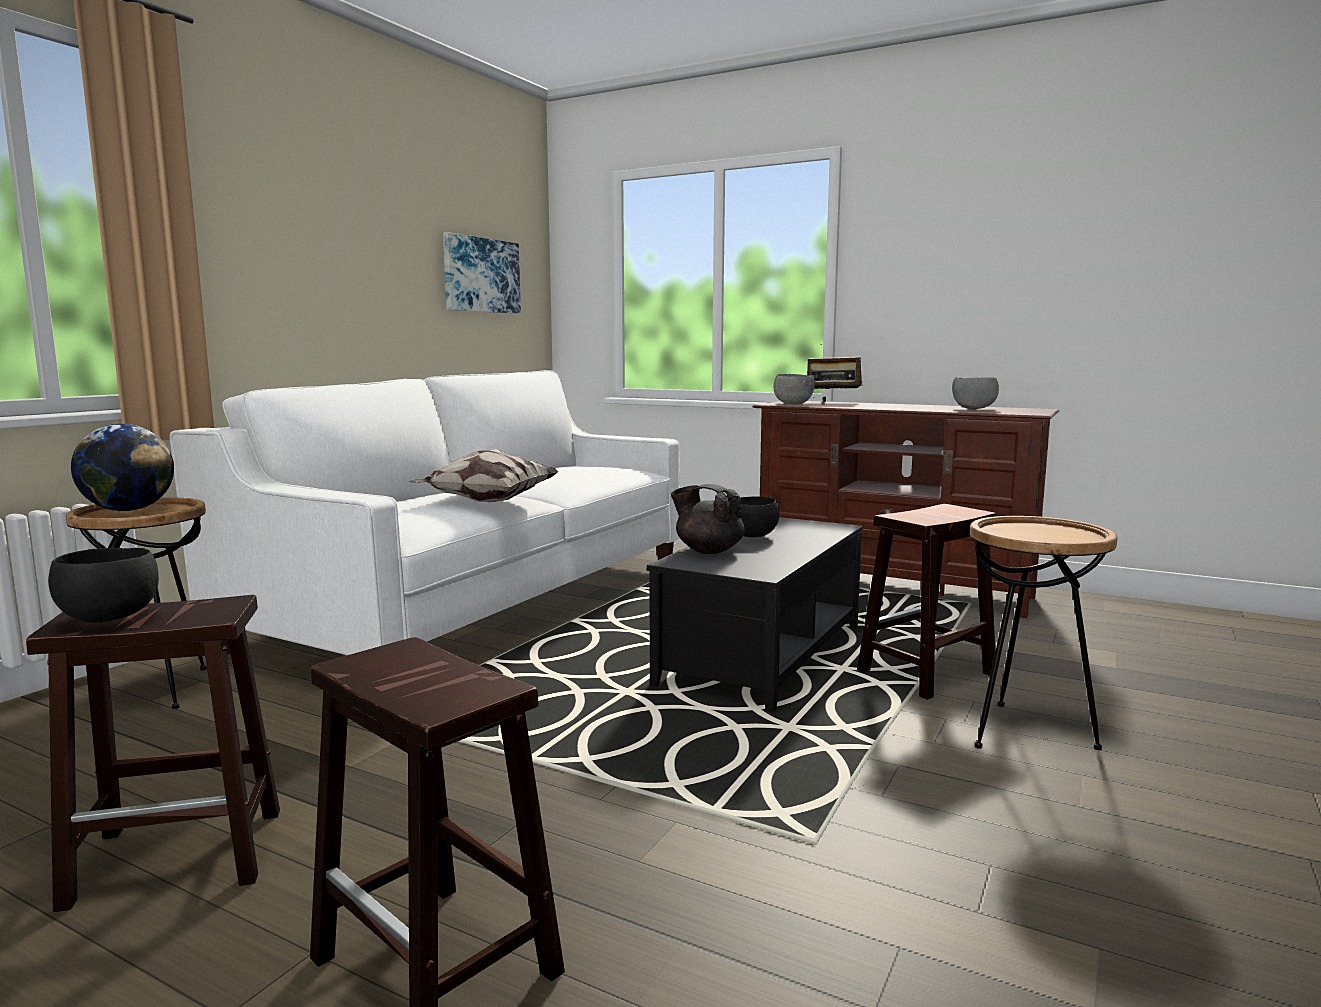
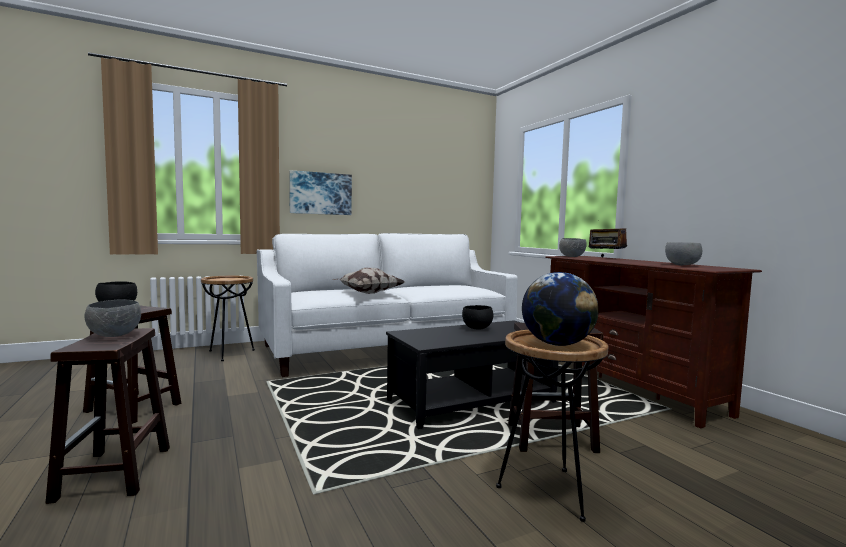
camera: 35 degrees right, 5 degrees down
(128, 510) = (227, 279): globe -> globe (557, 344)
(408, 667) = (116, 335): none -> grey bowl
(480, 275) = (442, 186): picture -> picture (320, 193)
(708, 550) = (432, 330): black teapot -> none

